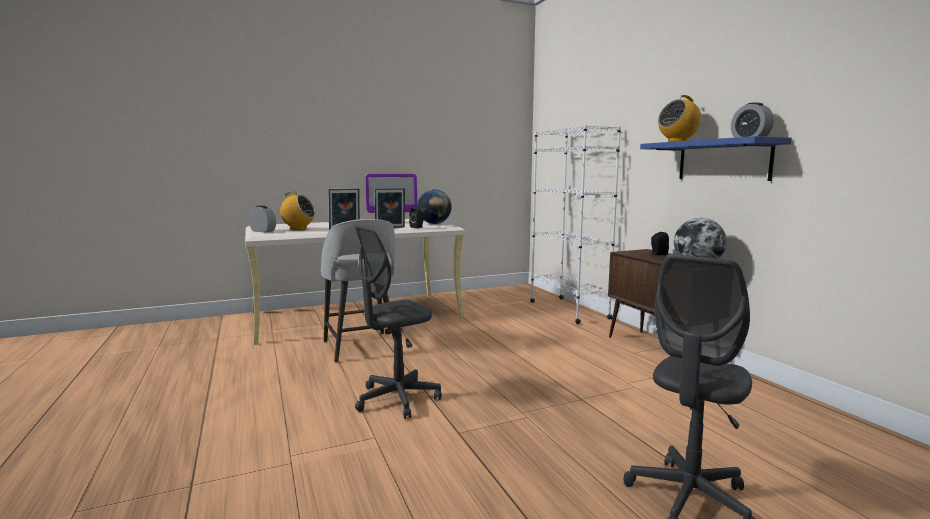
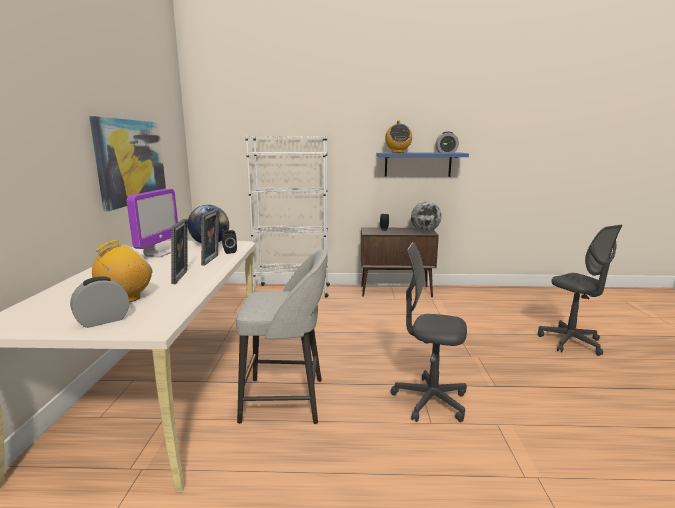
camera: 65 degrees left, 5 degrees up
(397, 399) = (430, 401): grey office chair -> grey office chair turned 120 degrees clockwise
(429, 155) = (131, 161): none -> picture

